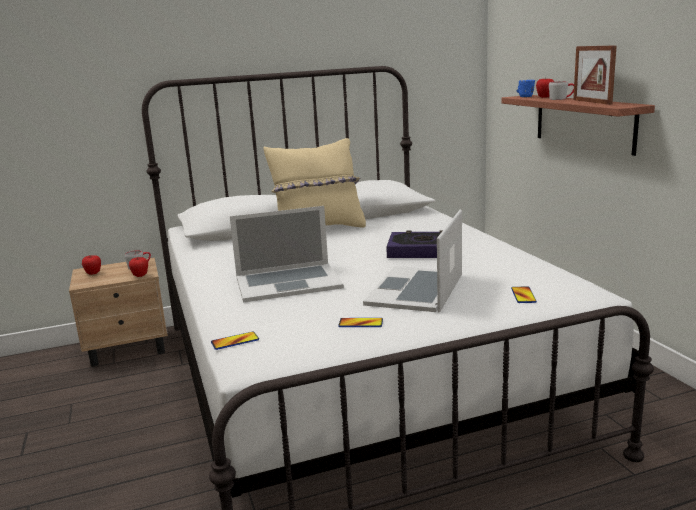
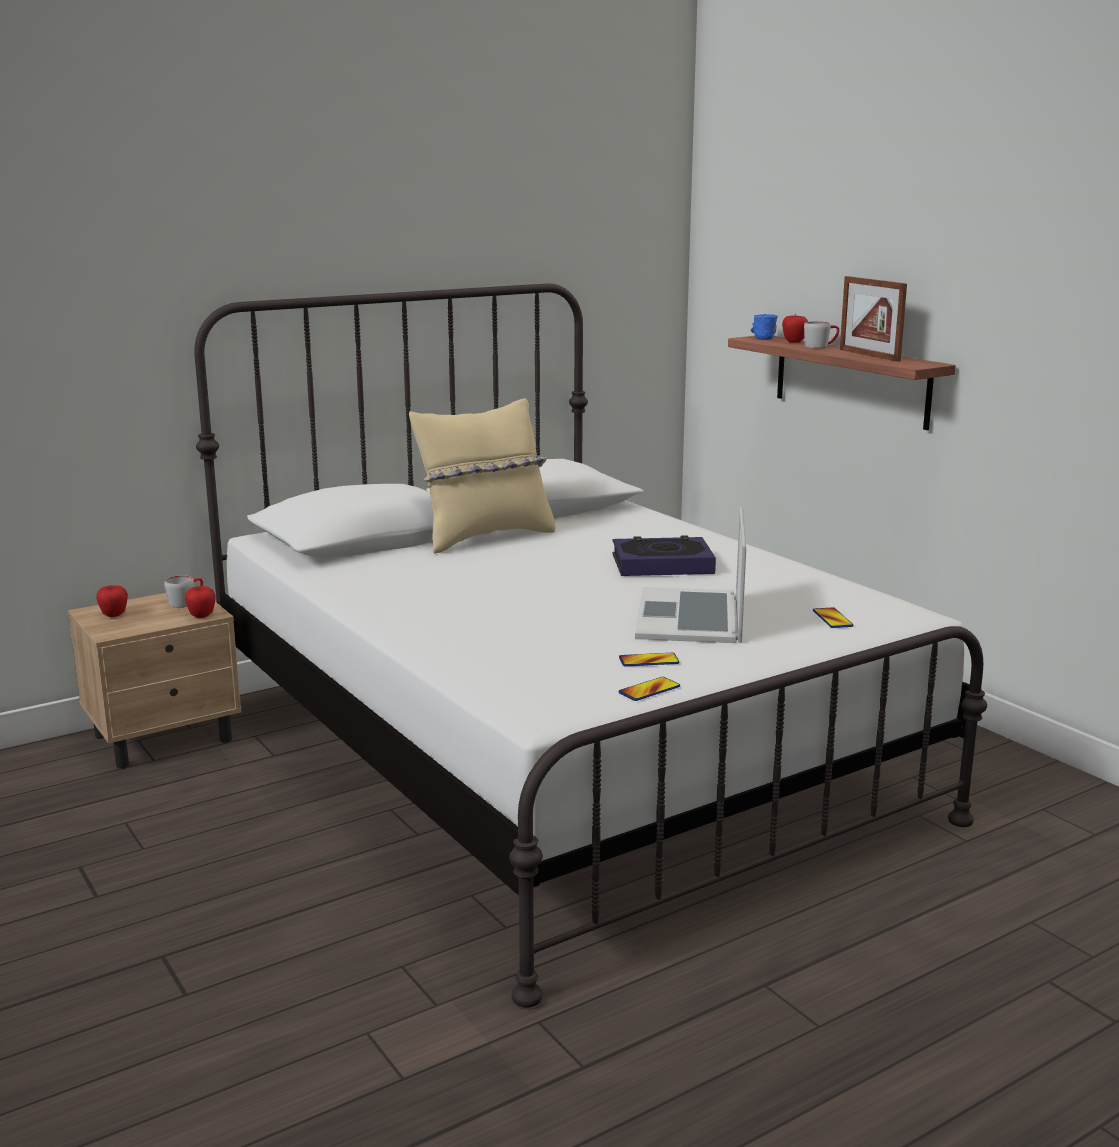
camera: 15 degrees left, 0 degrees up
(235, 341) = (498, 690): phone -> phone (649, 690)
(288, 282) = (505, 614): laptop -> none

